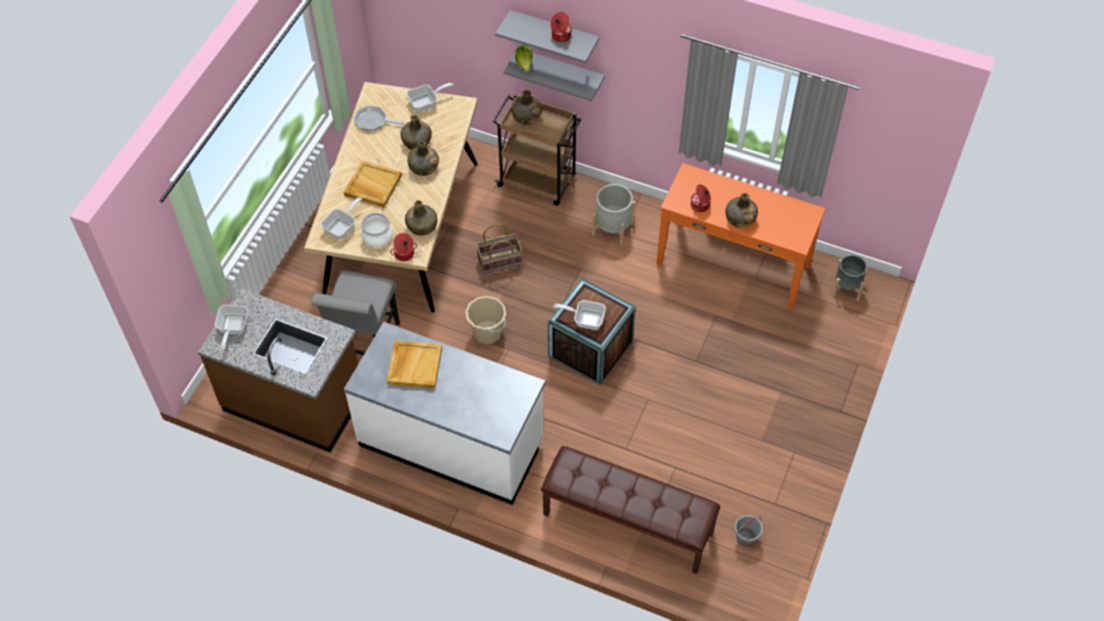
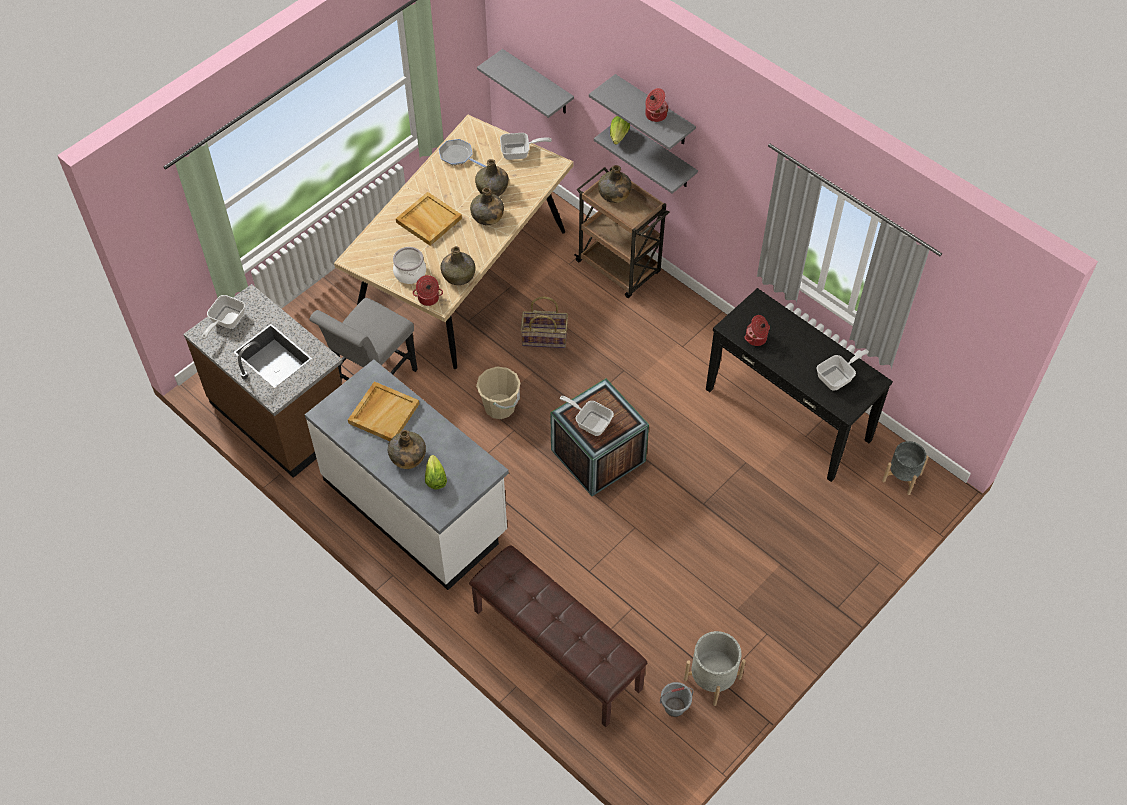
camera: 20 degrees right, 0 degrees up
(342, 227) = (380, 253): frying pan -> frying pan (838, 377)
(426, 36) = (538, 83): none -> grey shelf
(486, 408) = (435, 479): none -> lettuce
(613, 228) = (676, 338): grey planter -> grey planter (712, 678)
(733, 264) = (788, 414): orange console table -> black console table
(740, 219) = (792, 365): green bottle -> green bottle (407, 457)

